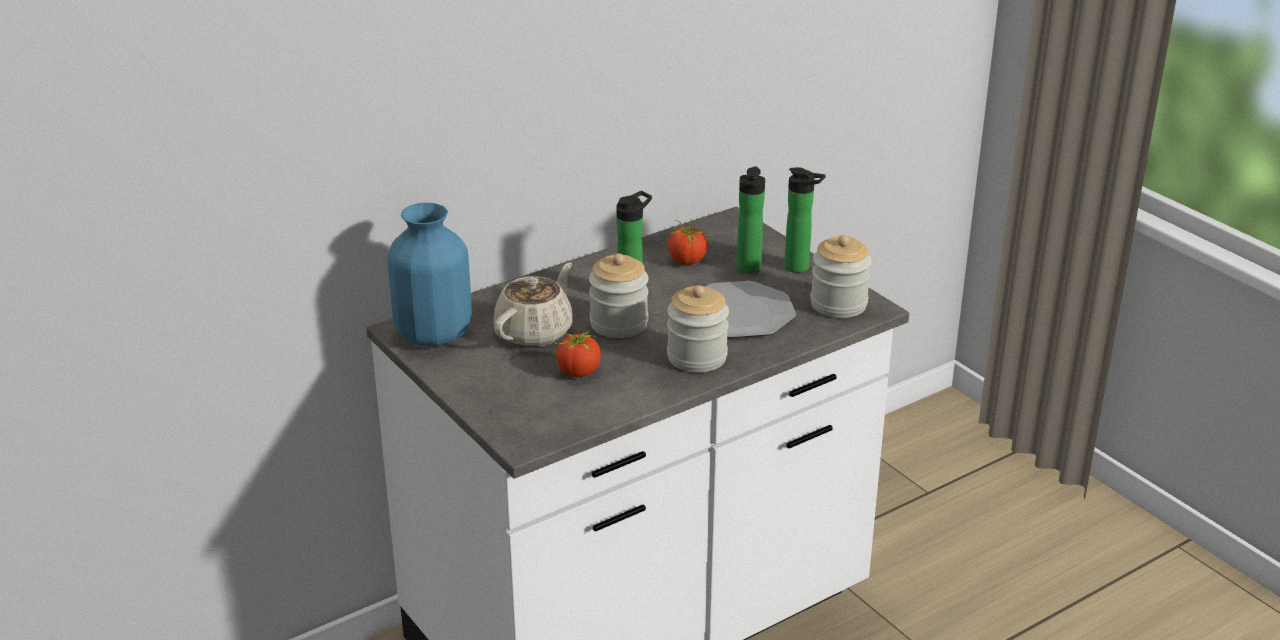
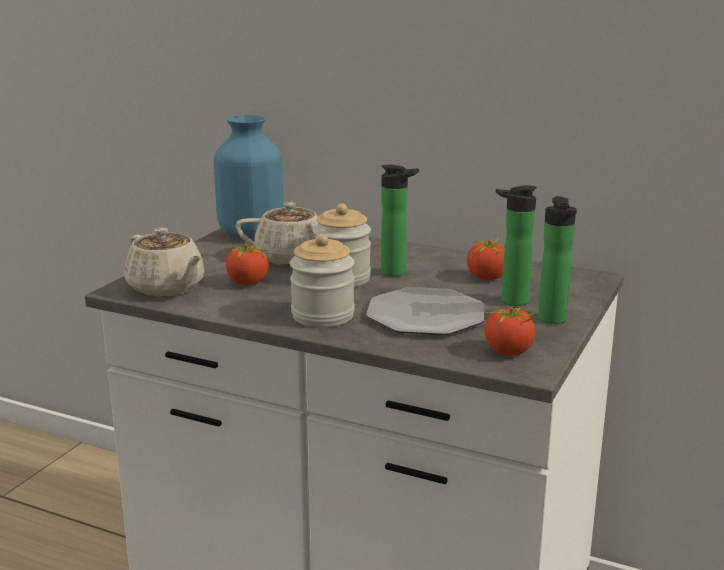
camera: 60 degrees right, 10 degrees down
(547, 417) = (167, 288): none -> beige teapot
(838, 304) = (509, 351): jar -> tomato

